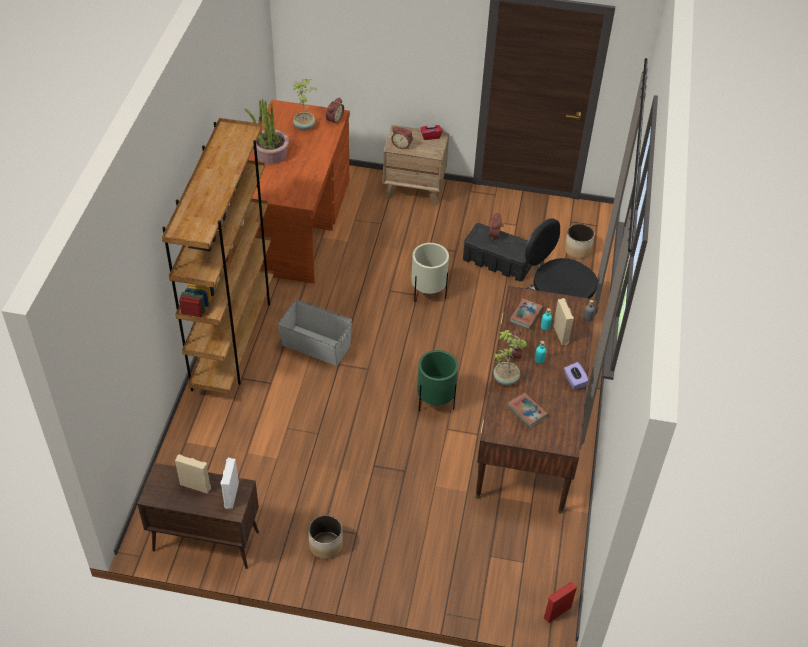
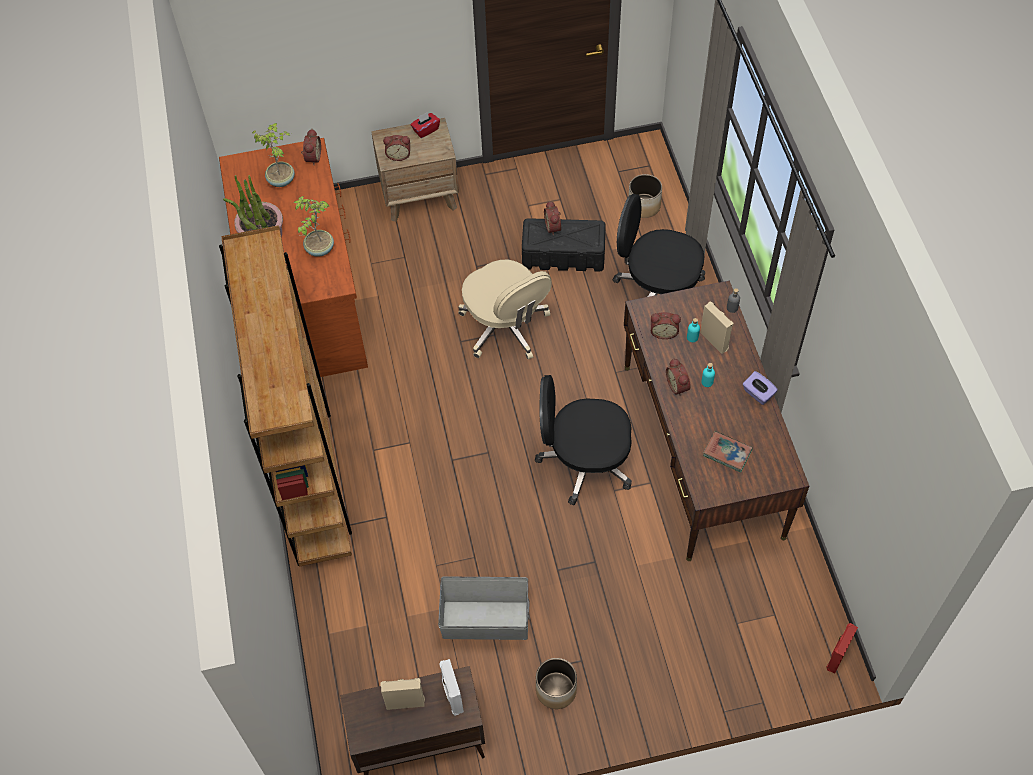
camera: 20 degrees left, 10 degrees up
(315, 345) = (412, 446): grey storage box -> grey storage box (485, 620)
(428, 293) = (505, 327): beige planter -> beige office chair
(435, 401) = (584, 462): green planter -> black office chair
(505, 378) = (682, 422): potted plant -> potted plant (319, 249)
(525, 315) = (663, 332): book -> alarm clock

